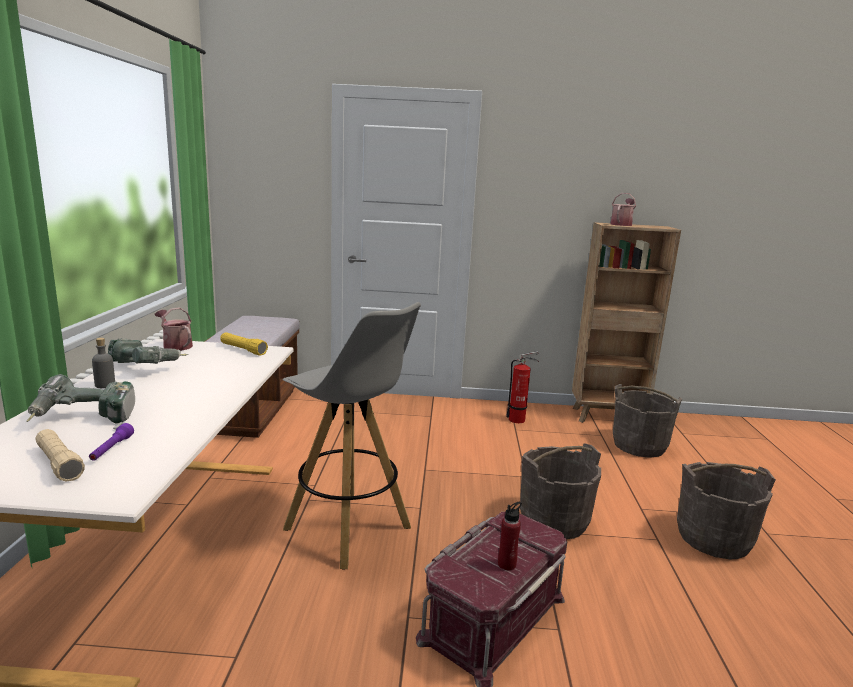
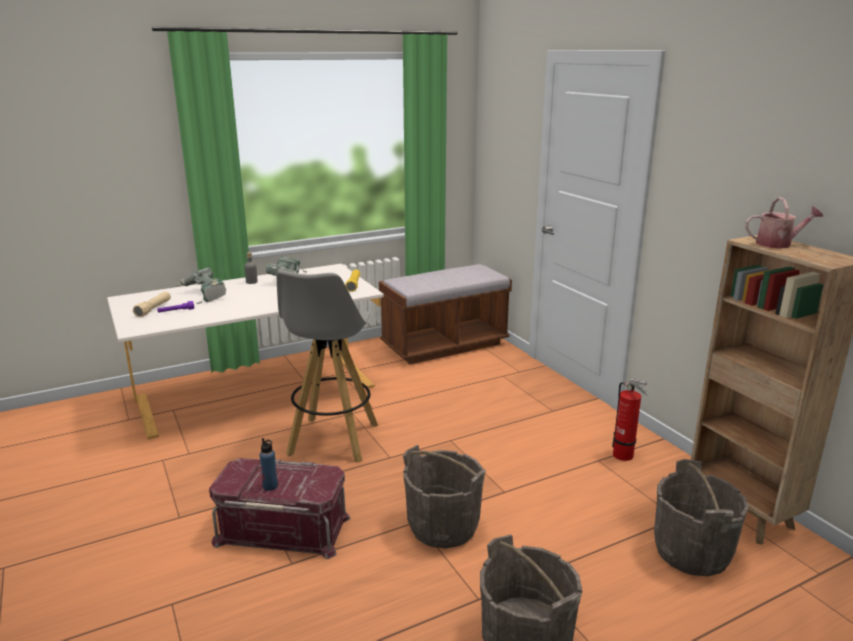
camera: 60 degrees right, 5 degrees up
(175, 345) = (335, 271): watering can -> none
(507, 564) = (270, 486): red bottle -> blue bottle

